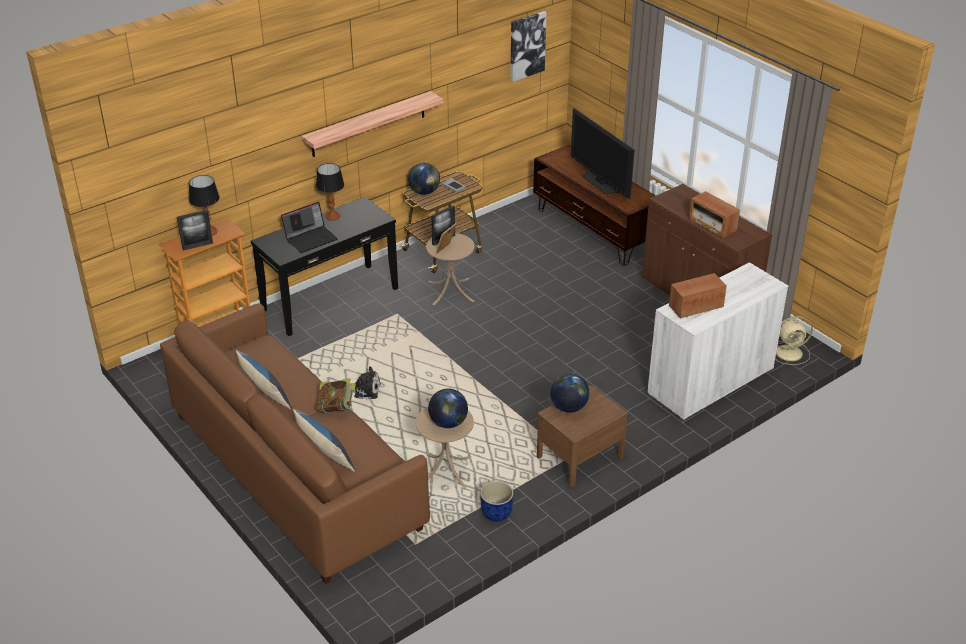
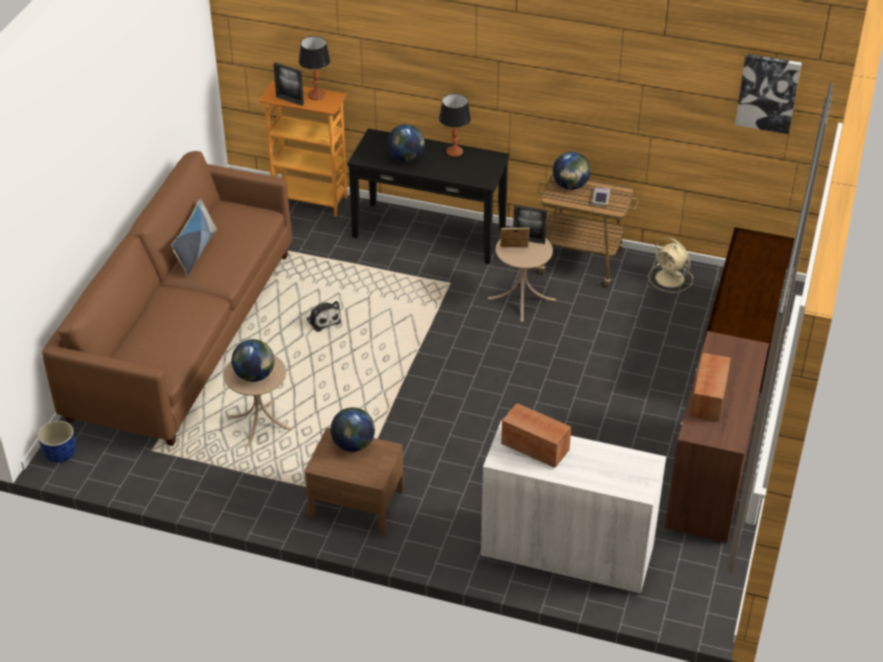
camera: 55 degrees right, 5 degrees up
(311, 238) = (406, 158): laptop -> globe
(325, 454) = (147, 323): pillow -> none
(337, 407) = (210, 299): book -> none
(368, 124) = (527, 80): shelf -> none
(496, 513) = (231, 483): blue planter -> blue planter (60, 454)
(600, 182) = (745, 292): television -> none
(790, 352) = (687, 598): beige fan -> beige fan (671, 279)

